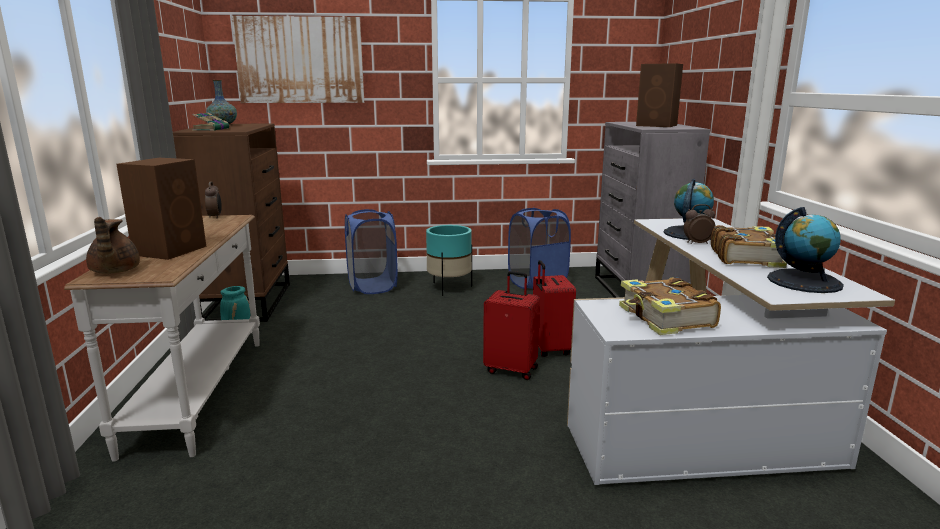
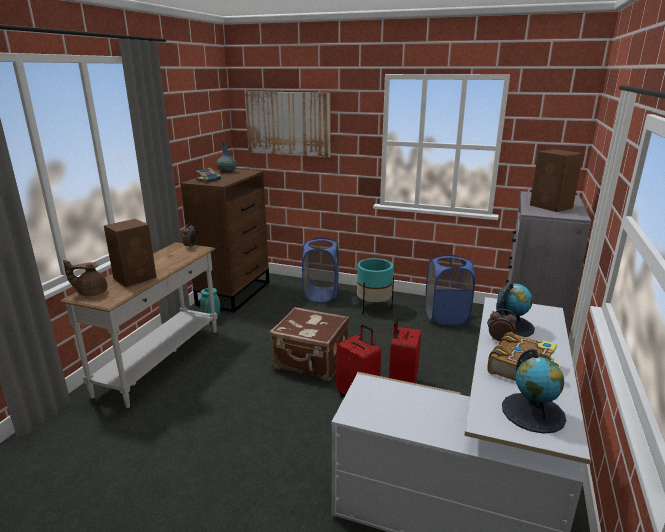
camera: 25 degrees right, 5 degrees up
(114, 271) = (91, 293): brown teapot -> brown teapot turned 75 degrees clockwise
(423, 350) = (311, 362): none -> brown suitcase
(665, 318) = (401, 411): book -> none

